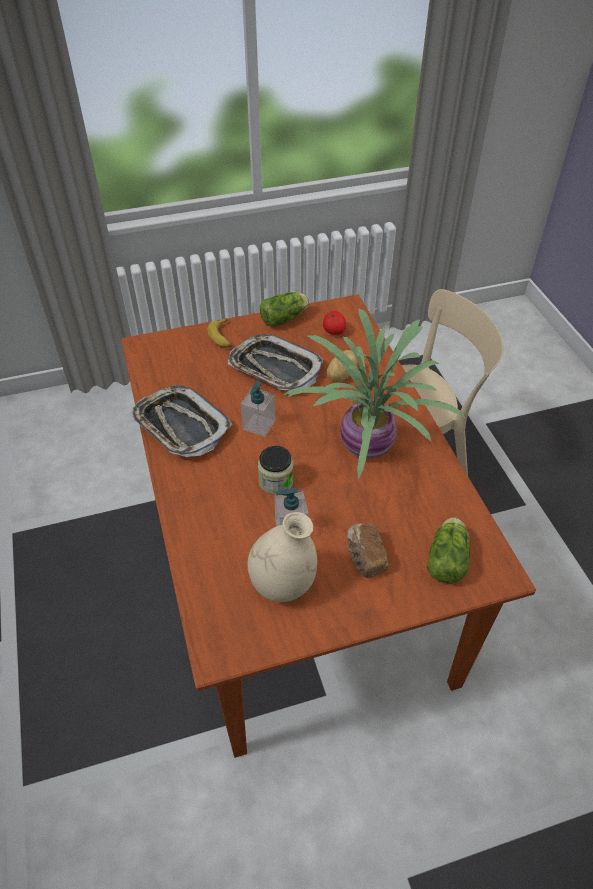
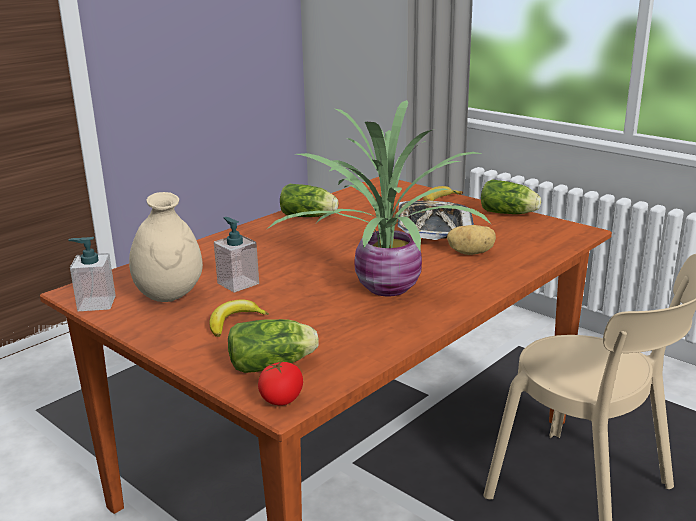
camera: 60 degrees right, 25 degrees down
(181, 426) = (310, 216): tray -> lettuce
(259, 425) = (350, 240): soap dispenser -> soap dispenser (96, 303)
(276, 481) = (289, 263): jar -> none
(334, 331) = (530, 235): tomato -> tomato (281, 399)
(364, 557) = (234, 322): bread -> banana

